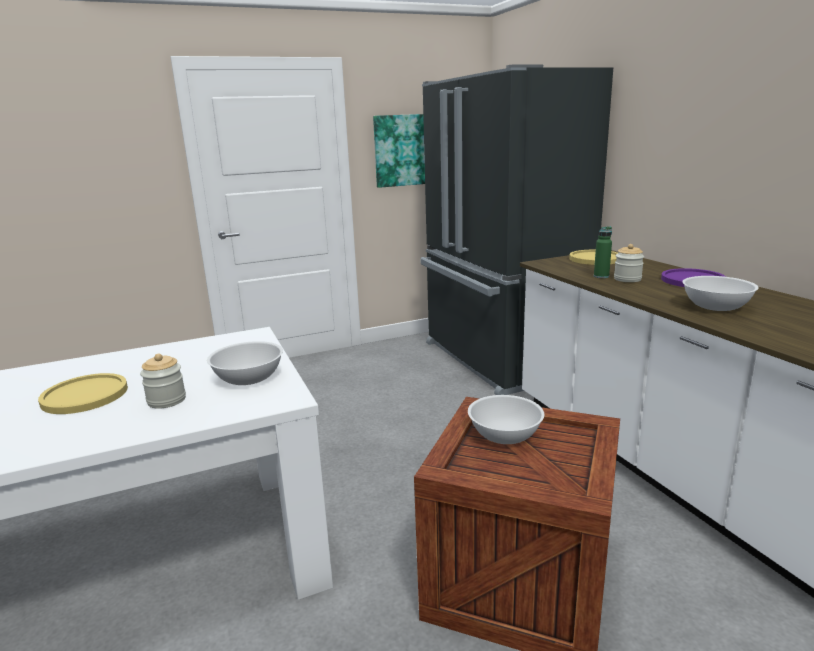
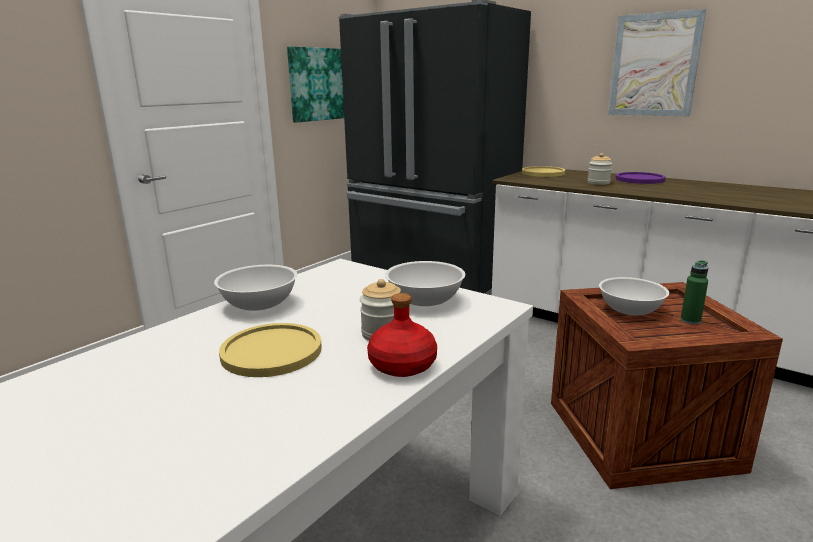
camera: 30 degrees left, 0 degrees up
(129, 429) = (402, 365): none -> red bottle
(601, 276) = (576, 183): green bottle -> green bottle (690, 320)
(715, 307) = (692, 192): white bowl -> white bowl (258, 304)
(735, 134) = (654, 65): none -> picture

